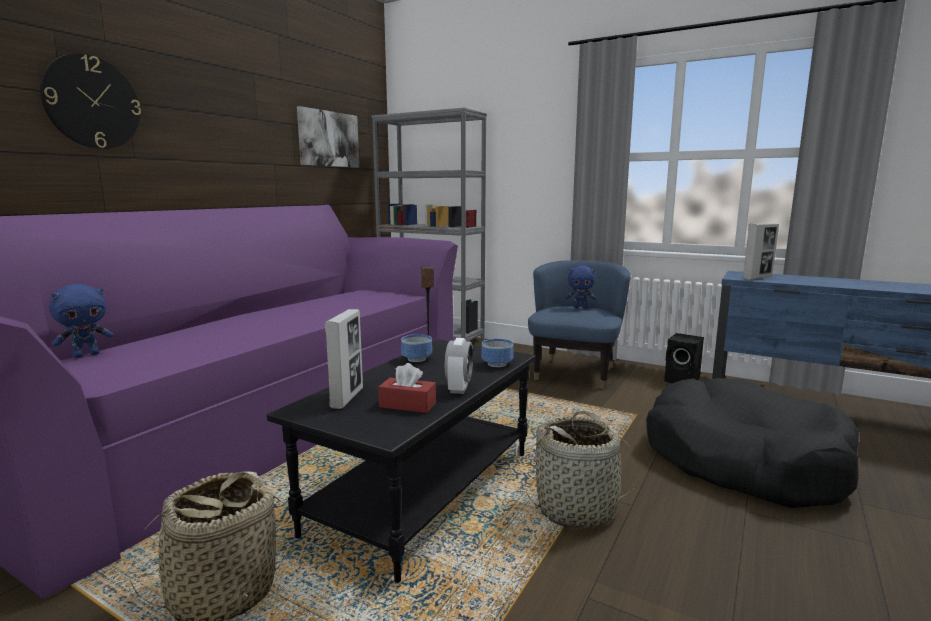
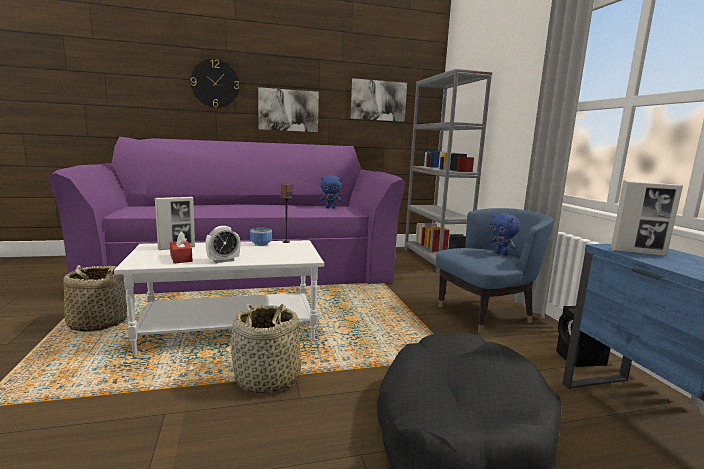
camera: 45 degrees right, 0 degrees up
(86, 355) = (152, 206): blue plush toy -> blue plush toy (330, 208)
(220, 153) = (288, 110): none -> picture
(423, 490) = (230, 328): black coffee table -> white coffee table
(495, 364) = (283, 258): bowl -> none

